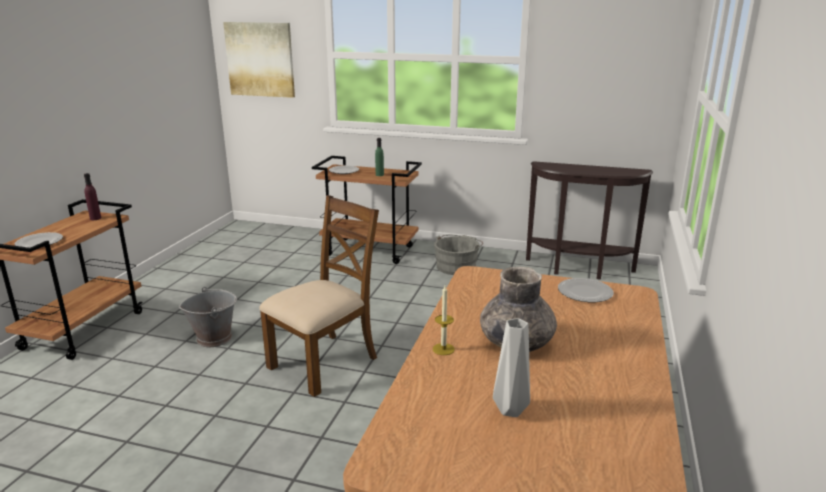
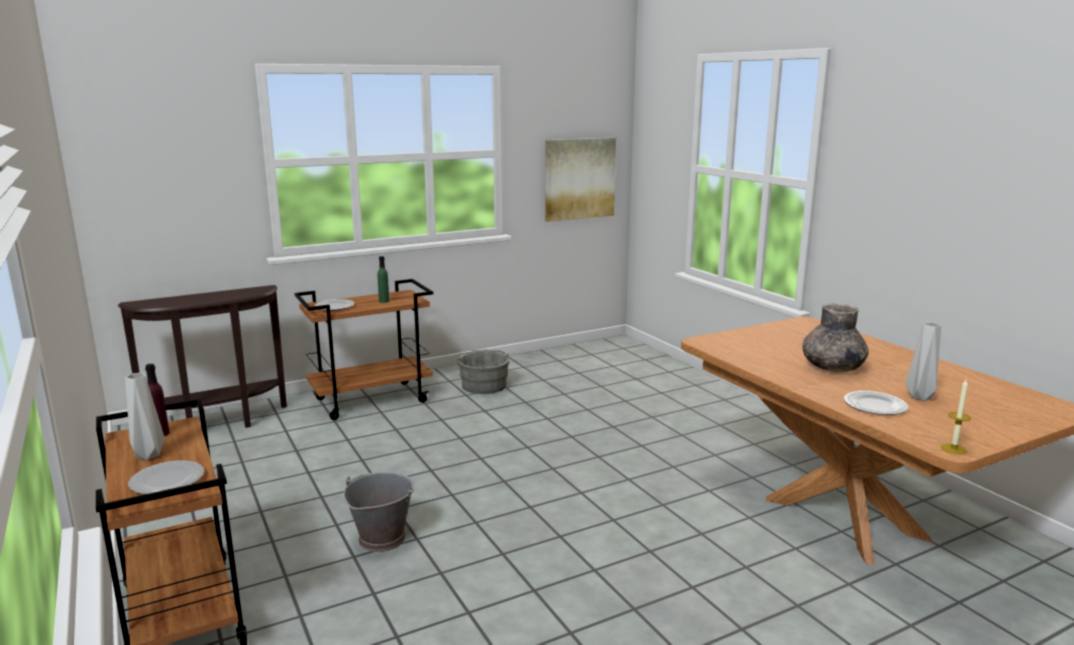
camera: 45 degrees left, 5 degrees down
(65, 227) = (147, 456): none -> grey vase
(260, 59) = (156, 178): picture -> picture (579, 178)
(324, 362) = (535, 502): brown chair -> none
(443, 349) = (813, 386): candle -> candle (953, 449)
(579, 270) = (582, 355): brown console table -> brown console table (219, 424)
(585, 292) = (785, 329): plate -> plate (874, 405)

